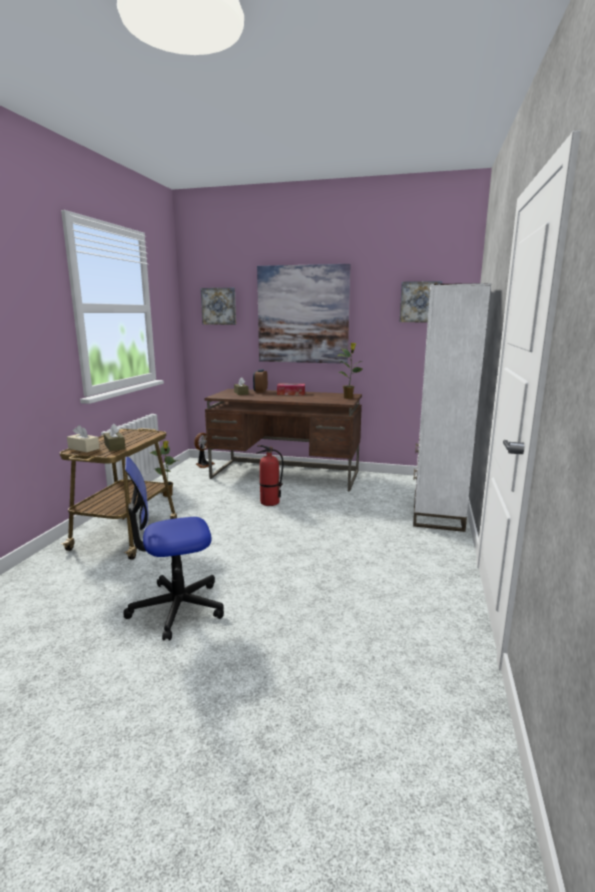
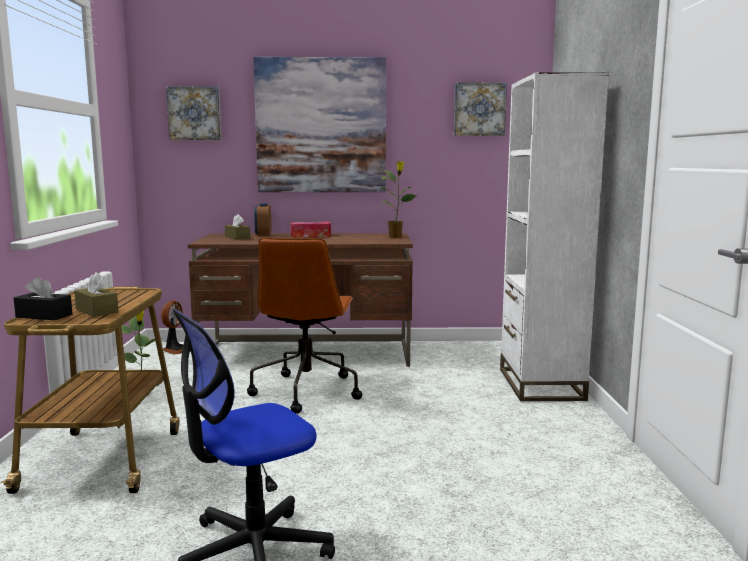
camera: 15 degrees left, 5 degrees down
(83, 448) = (44, 316): beige tissue box -> black tissue box
(269, 502) = (306, 391): fire extinguisher -> brown office chair

